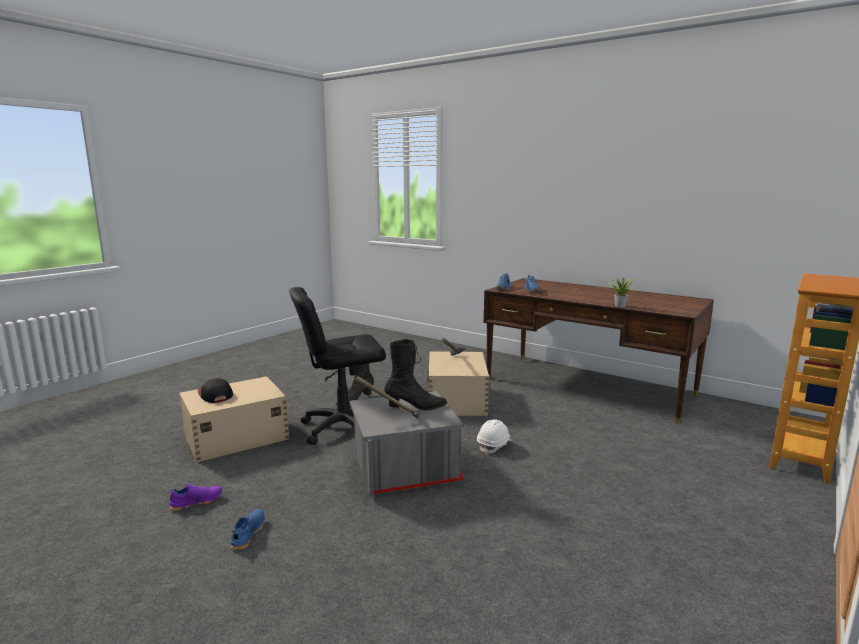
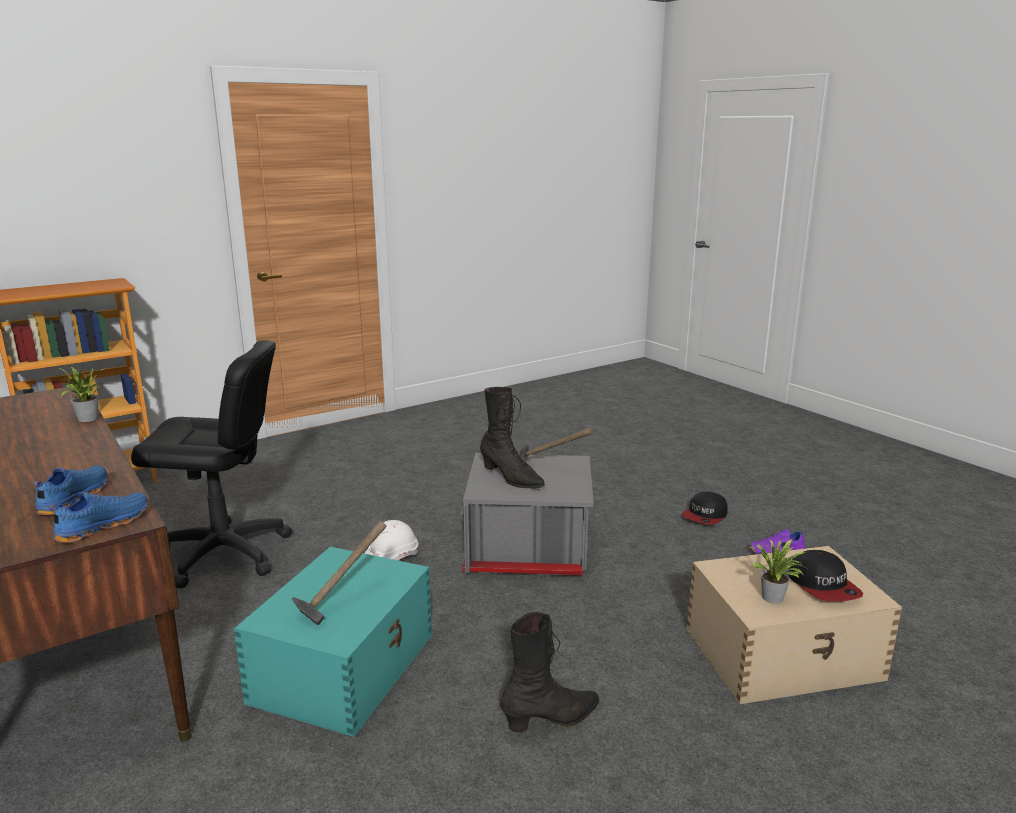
camera: 160 degrees left, 5 degrees up
(247, 386) = (773, 599): none -> potted plant
(247, 534) = (705, 516): blue shoe -> cap
(343, 427) = (593, 637): black office chair -> black office chair (224, 554)
(416, 407) = (511, 478): black boot -> black boot turned 150 degrees counterclockwise
(456, 400) = (345, 667): beige storage box -> turquoise storage box

